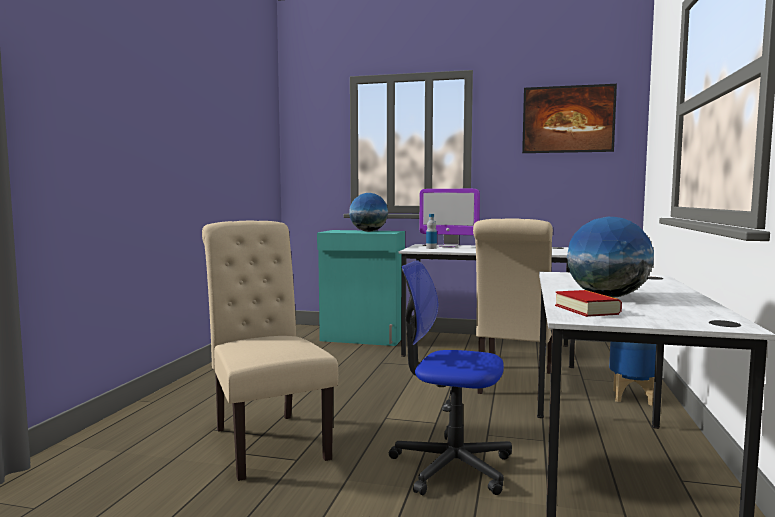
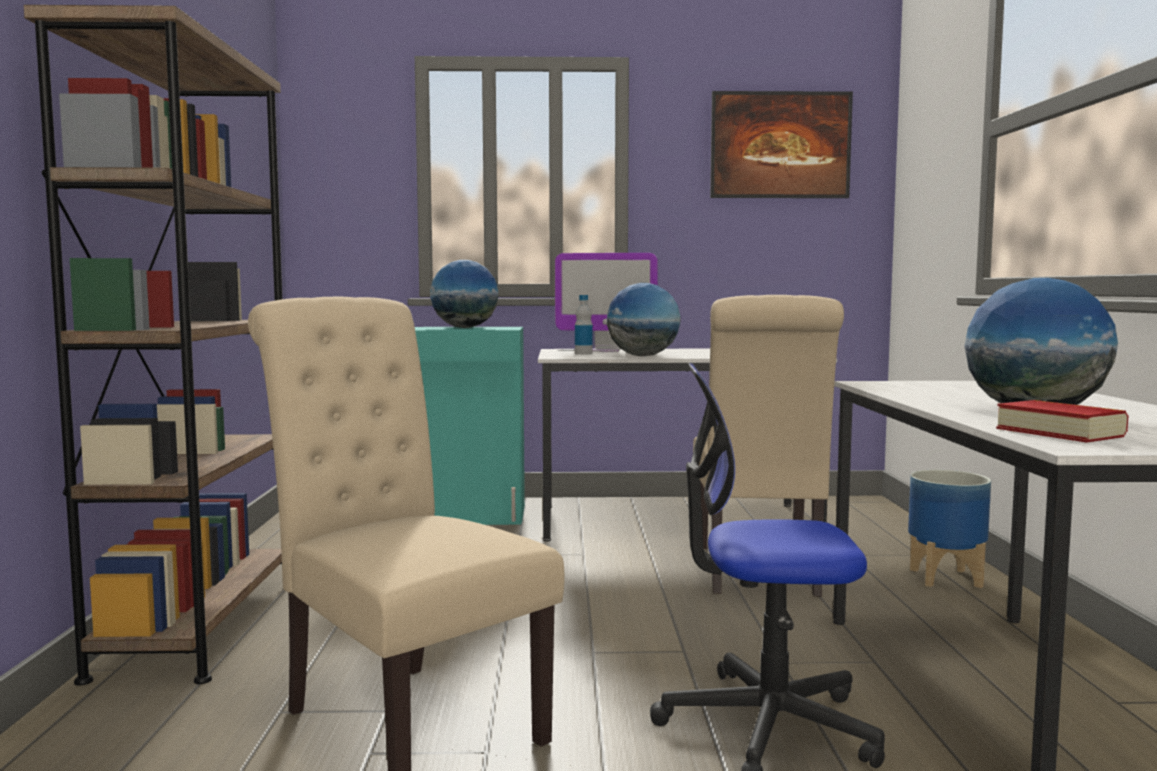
camera: 15 degrees left, 0 degrees up
(200, 385) = (200, 626): none -> brown bookcase
(462, 251) = (643, 356): none -> globe

